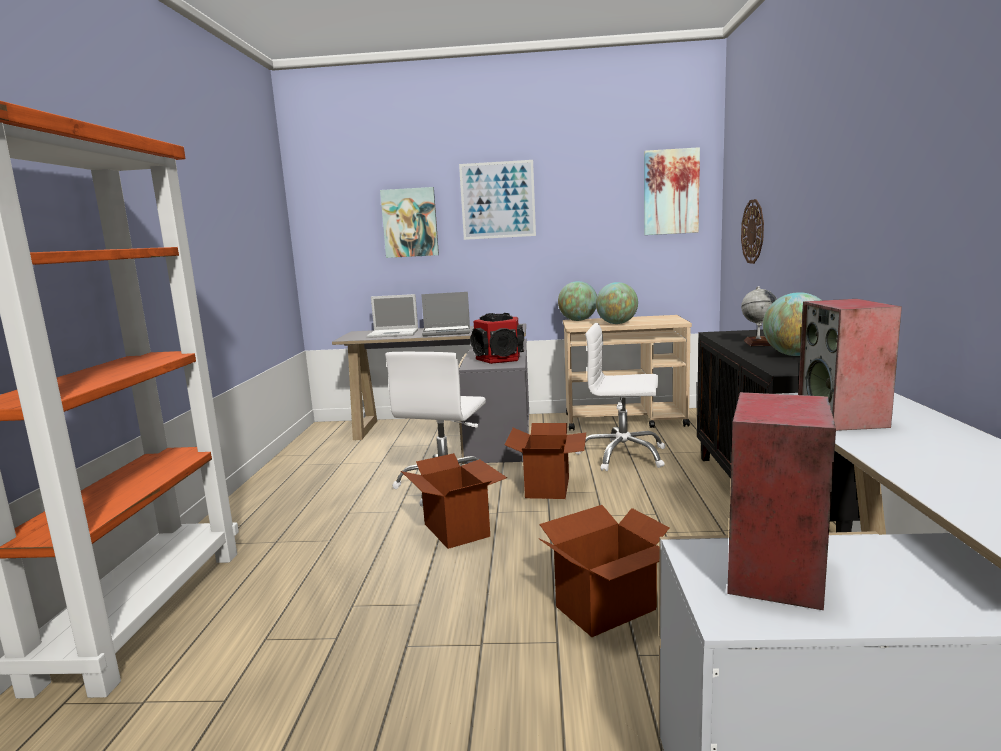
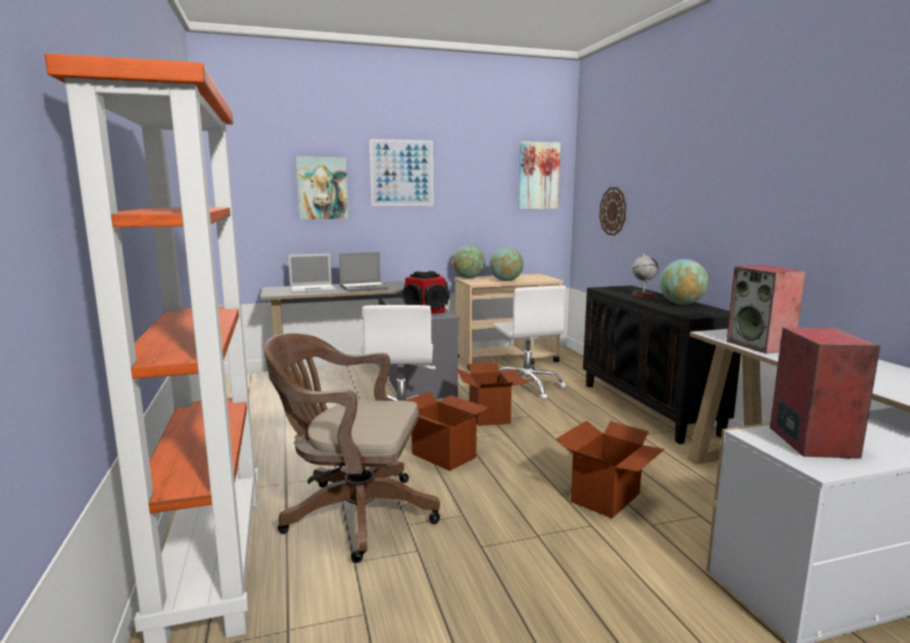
camera: 20 degrees left, 0 degrees up
(308, 585) = (352, 514): none -> brown office chair
(622, 455) = (527, 387): white office chair -> white office chair turned 105 degrees counterclockwise

